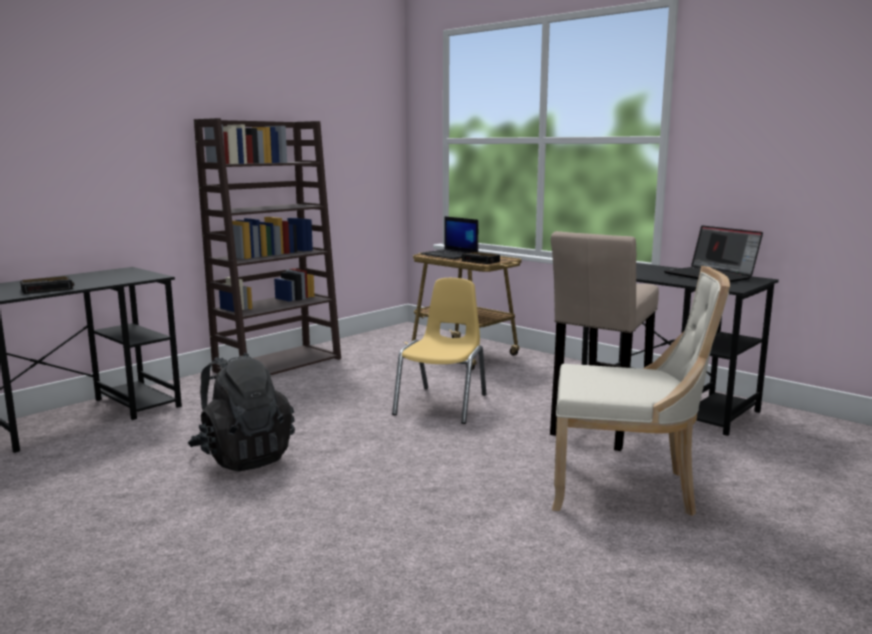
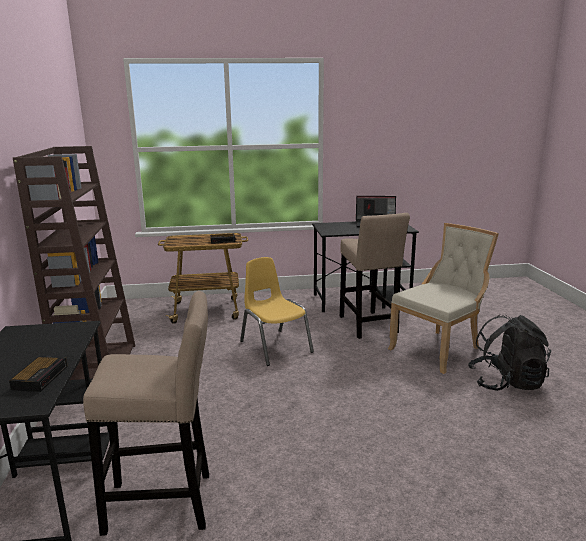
camera: 50 degrees left, 5 degrees up
(105, 456) = (165, 504): none -> beige stool
(243, 457) = (258, 439): black backpack -> black backpack (506, 382)
(450, 255) = (189, 240): laptop -> none

